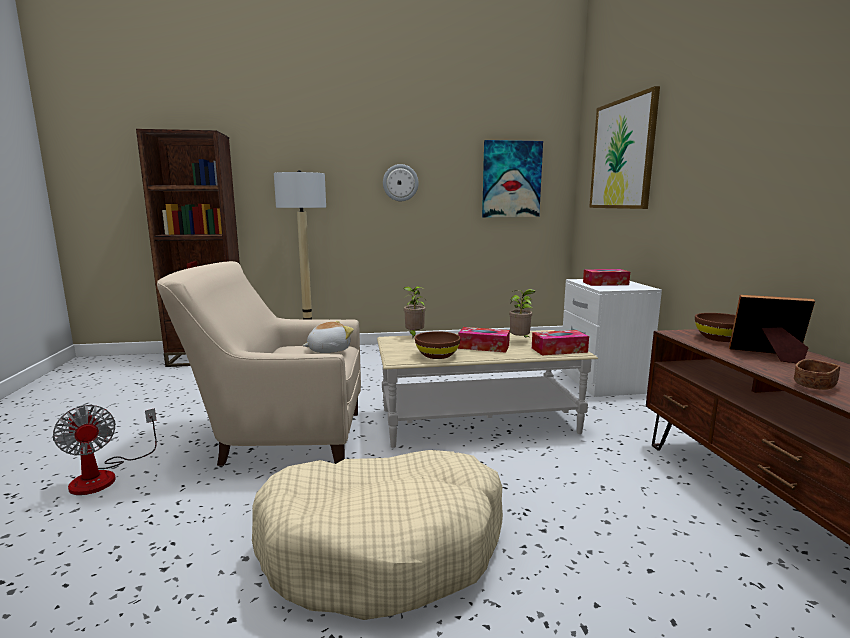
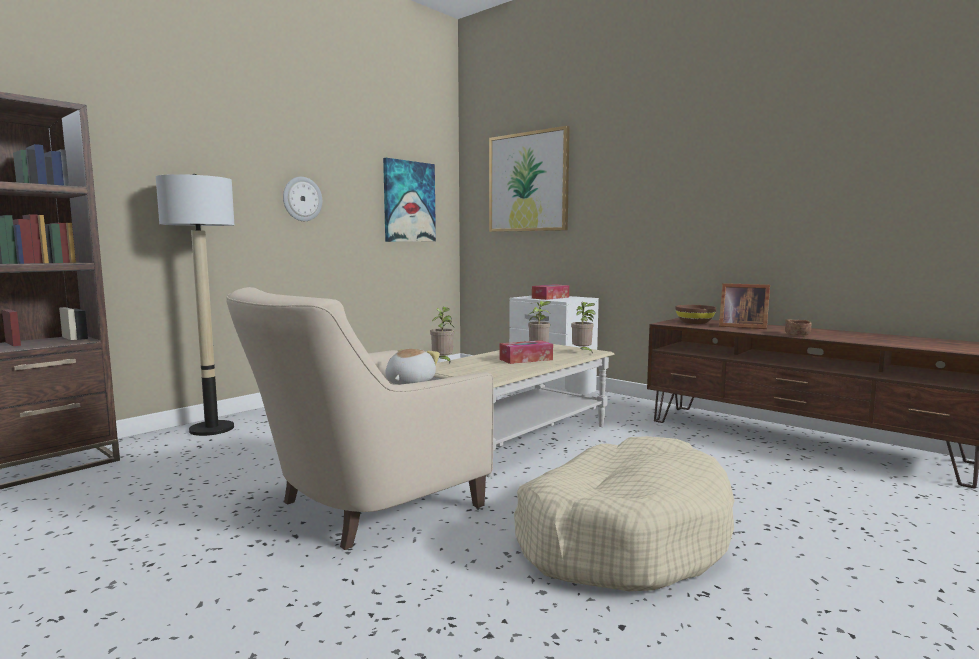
camera: 40 degrees left, 5 degrees down
(105, 475) = (207, 616): fan -> none
(437, 355) = (510, 370): brown bowl -> none
(559, 350) = (582, 352): tissue box -> potted plant
(769, 355) = (741, 326): picture frame -> picture frame turned 135 degrees counterclockwise

